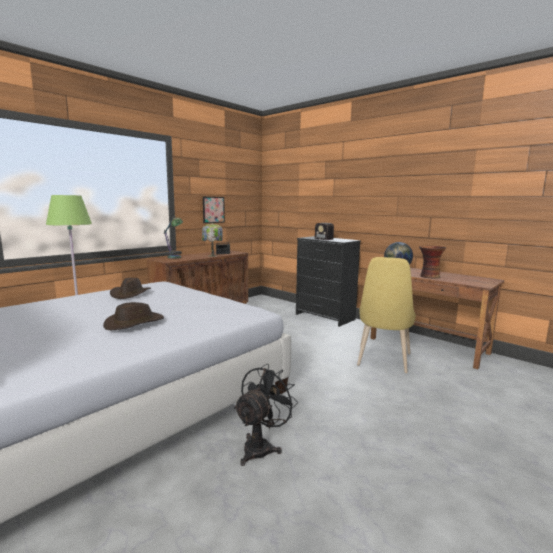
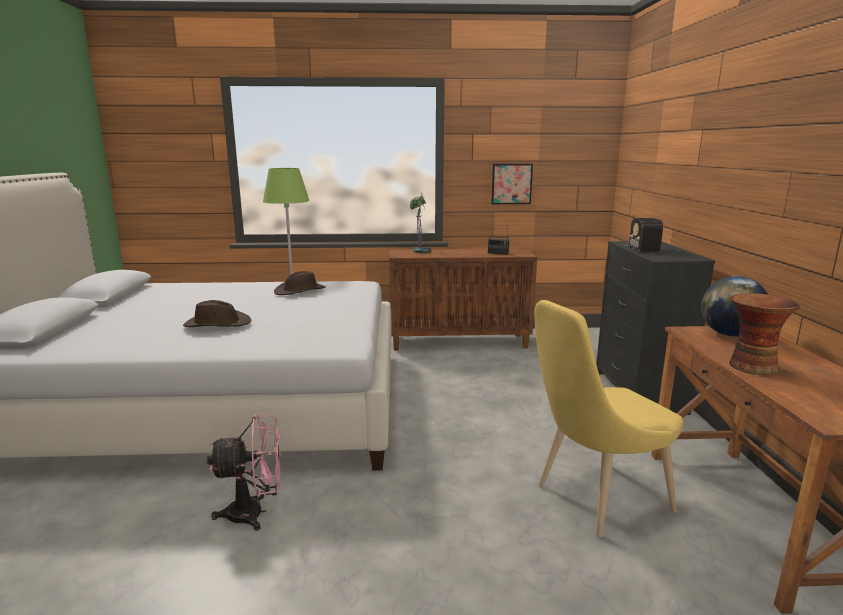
camera: 45 degrees right, 5 degrees up
(212, 256) = (472, 255): table lamp -> none
(261, 446) = (255, 513): black fan -> pink fan

